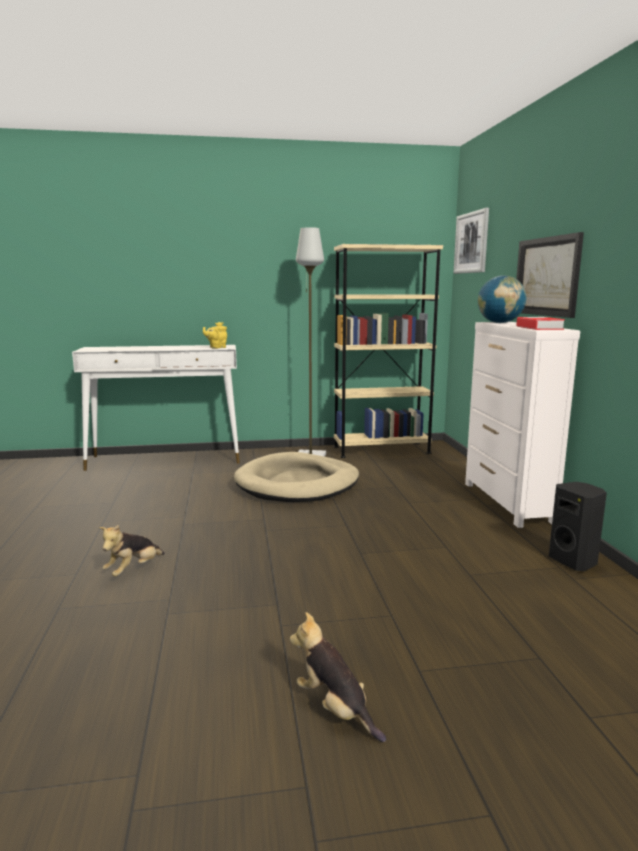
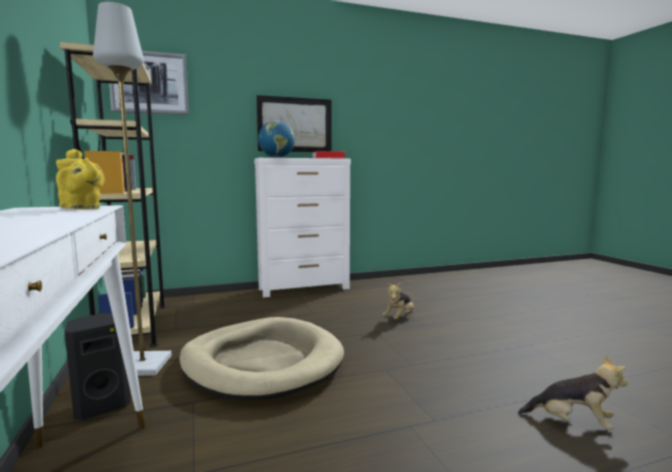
camera: 100 degrees left, 5 degrees down
(335, 709) = (590, 323): plush toy -> plush toy (399, 318)
(574, 561) = (389, 282): black speaker -> black speaker (101, 406)

